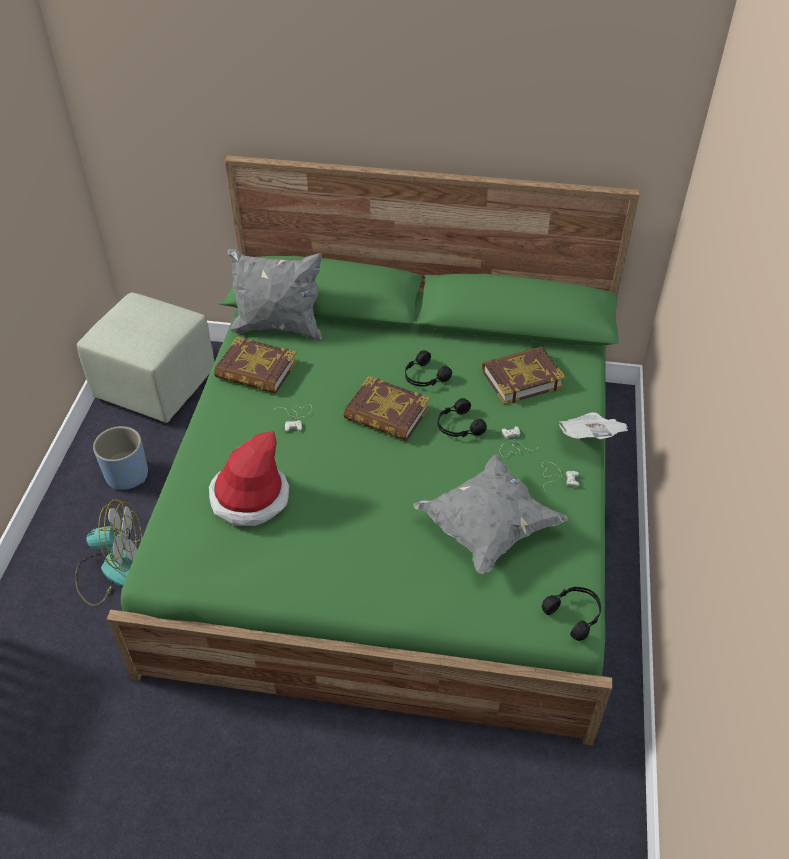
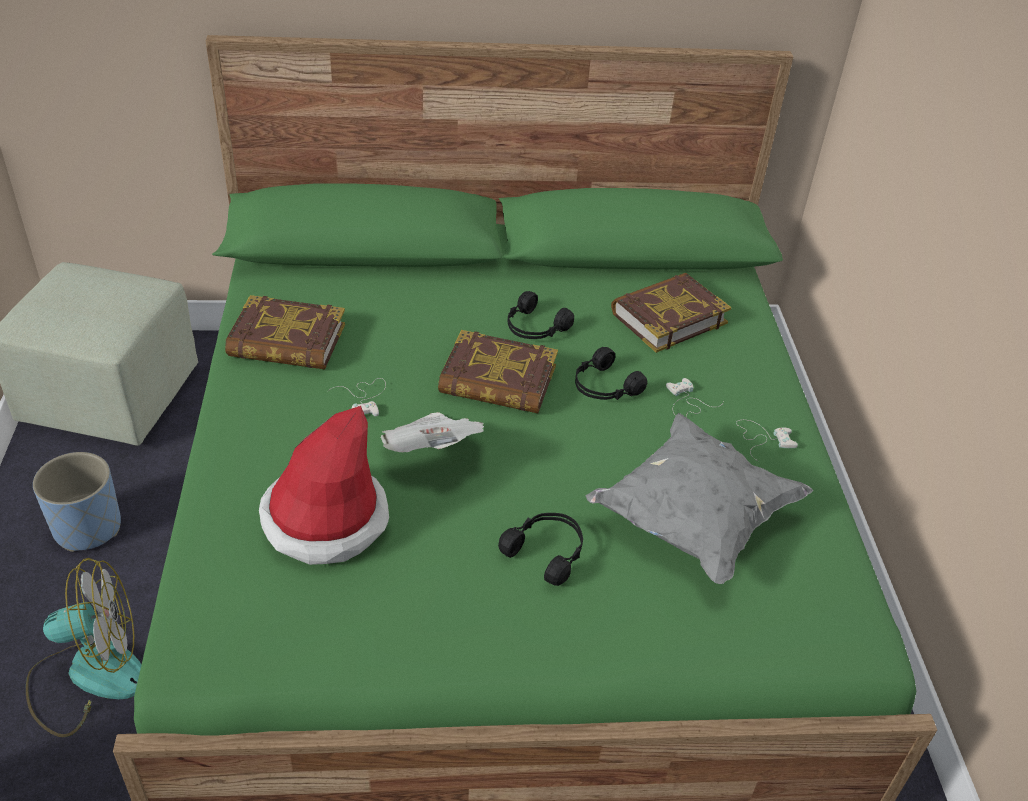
camera: 15 degrees left, 5 degrees down
(279, 327) = (306, 281): grey pillow -> none
(574, 614) = (861, 626): black headphones -> black headphones (546, 552)
(589, 438) = (786, 384): newspaper -> newspaper (431, 452)

